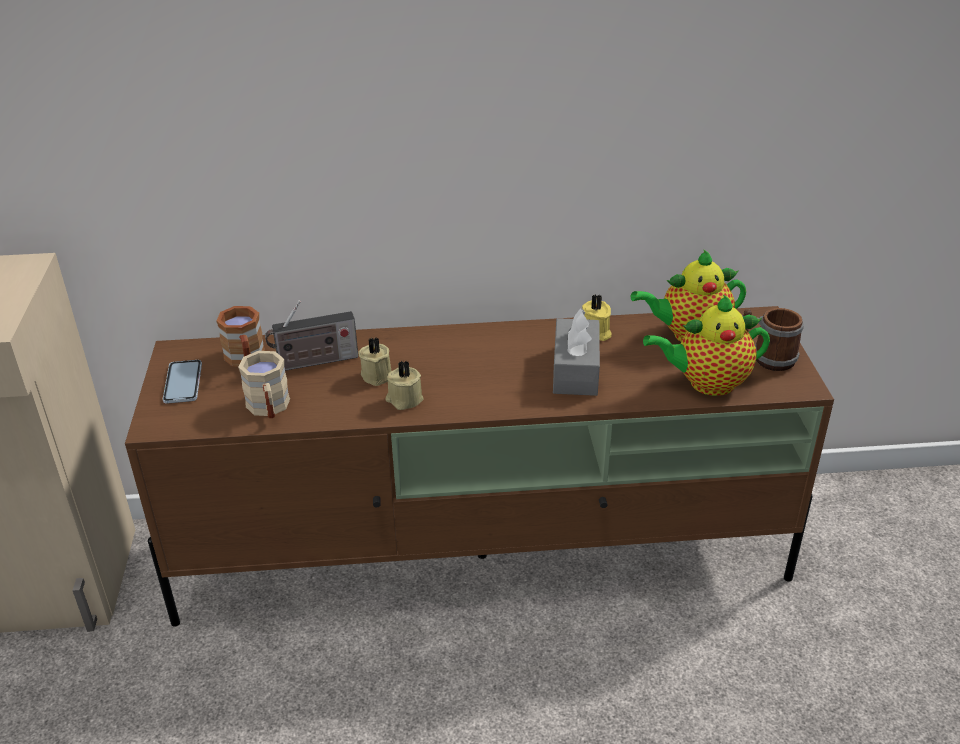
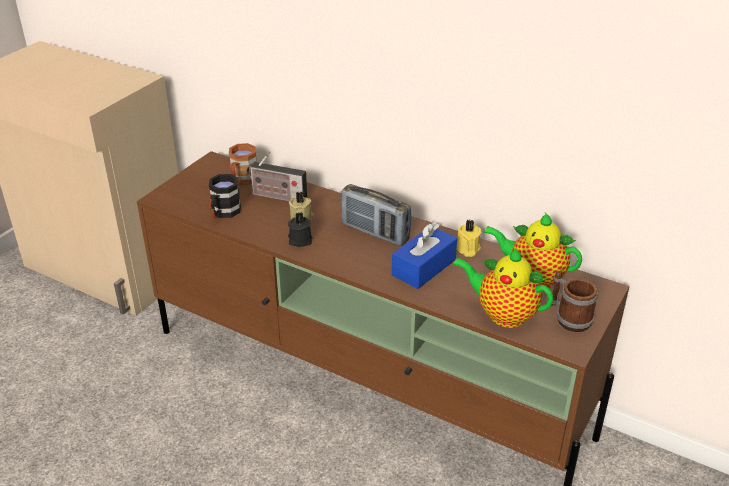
camera: 35 degrees right, 0 degrees up
(183, 382) = (197, 180): phone -> none
(269, 409) = (223, 213): beige mug -> black mug
(404, 399) = (300, 240): beige candle -> black candle
(479, 355) = (375, 232): none -> radio
(575, 370) = (424, 267): grey tissue box -> blue tissue box

